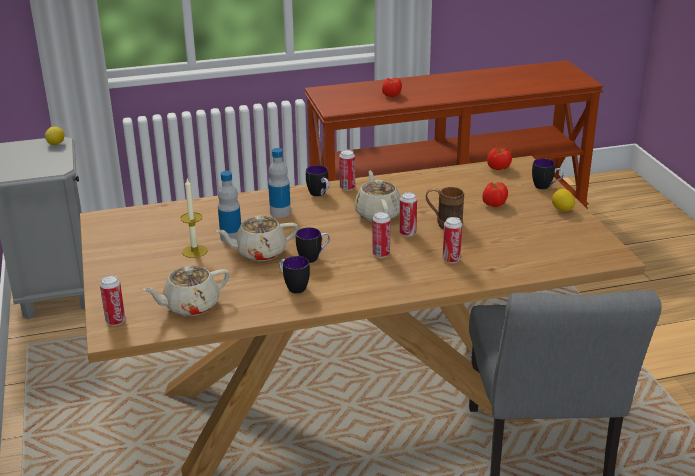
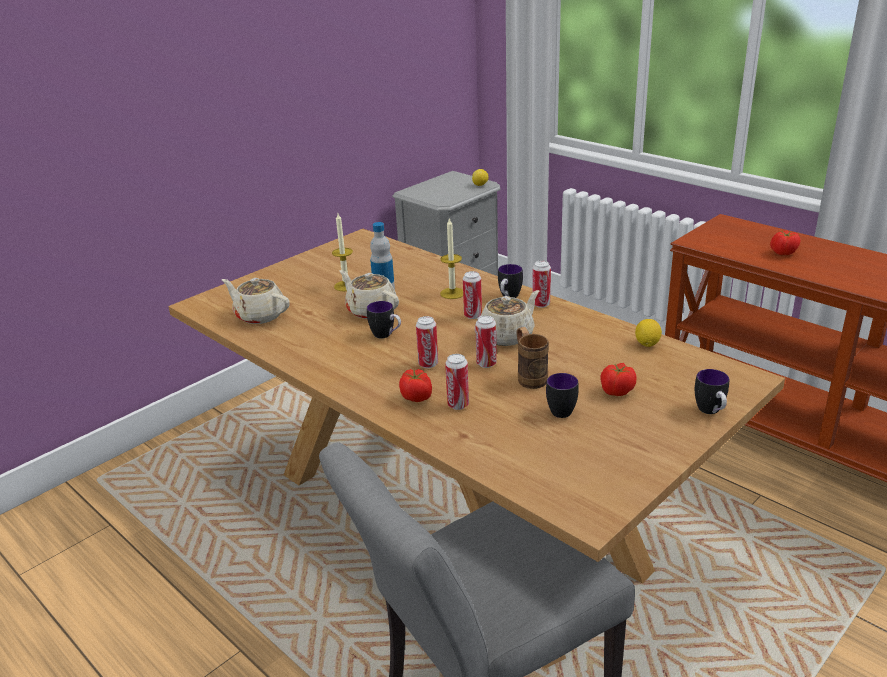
camera: 60 degrees right, 0 degrees up
(115, 321) = (216, 298): can -> can (473, 315)
(280, 212) = (452, 293): bottle -> candle
(293, 287) = (326, 345): mug -> mug (562, 409)
(498, 168) = (713, 366): tomato -> tomato (416, 397)
(562, 209) = (666, 441): lemon -> lemon (647, 344)

